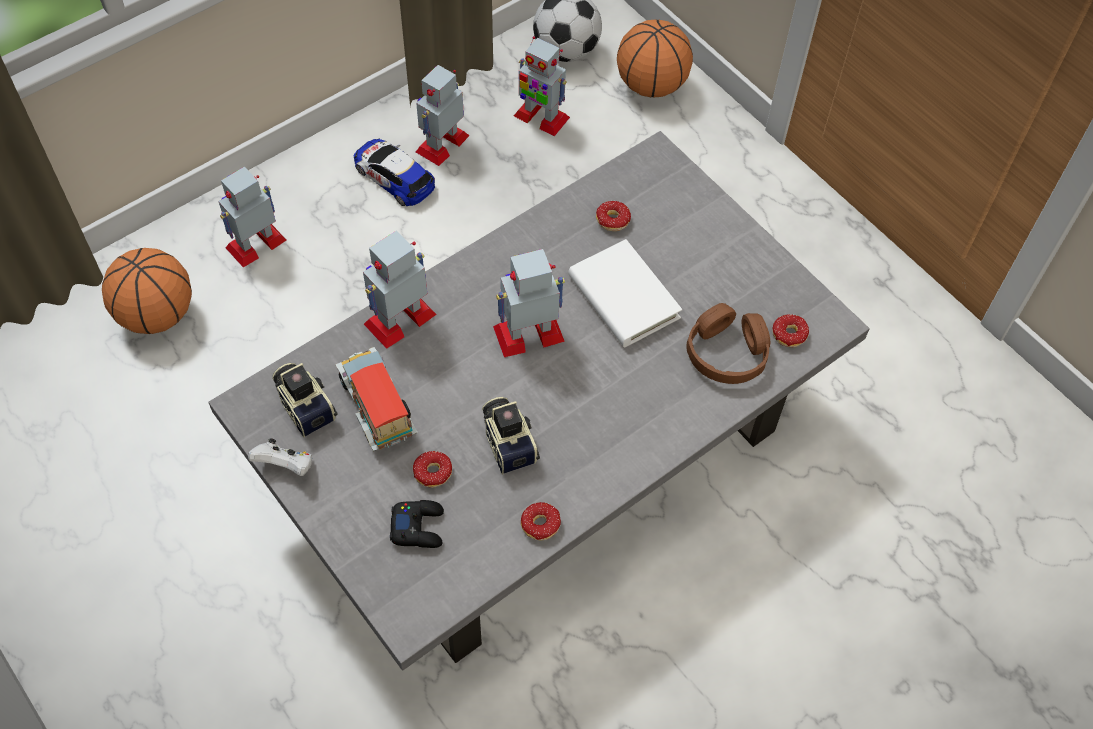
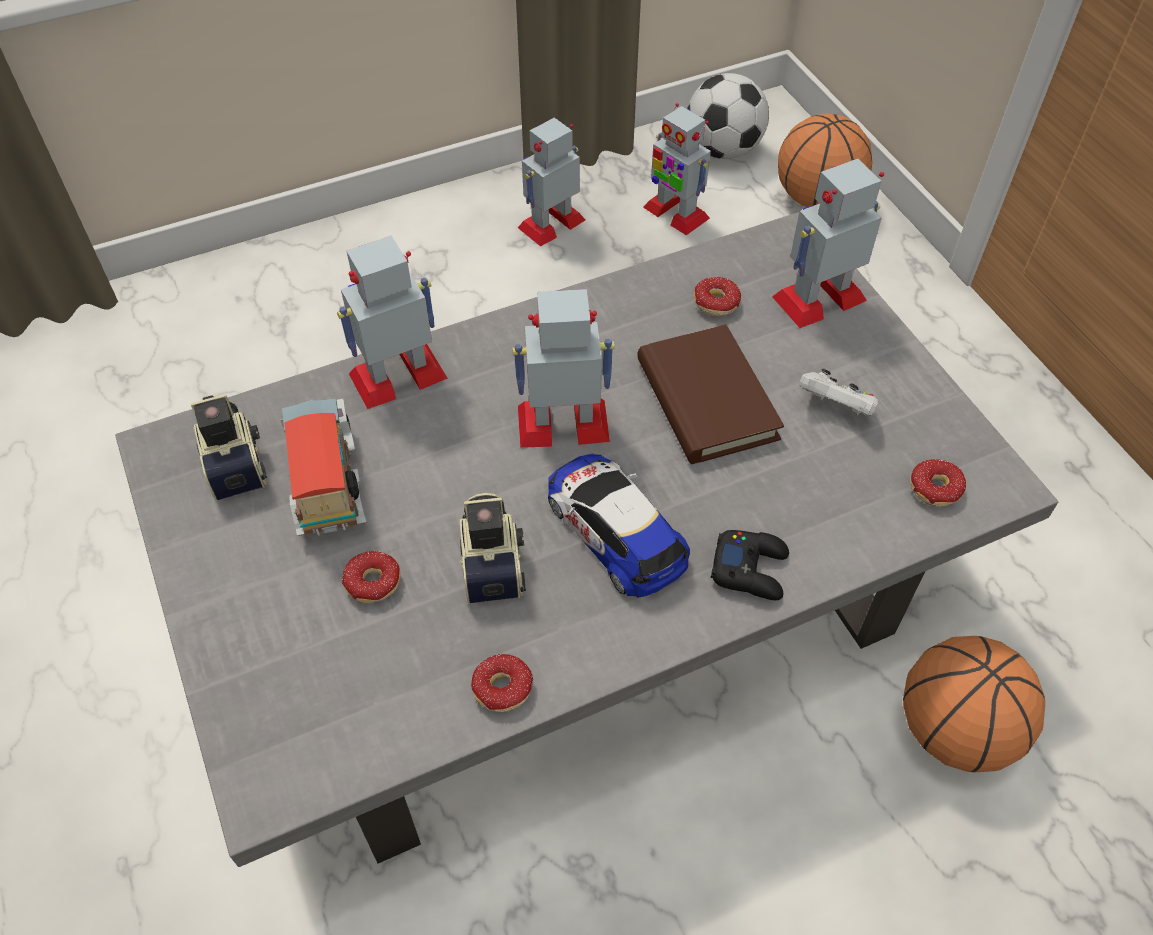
camera: 15 degrees right, 5 degrees down
(157, 314) = (164, 353): basketball -> basketball (954, 730)
(256, 243) = (304, 295): toy robot -> toy robot (819, 298)
(285, 466) = (179, 534): white game controller -> white game controller (836, 408)
(394, 176) = (485, 249): toy car -> toy car (615, 530)
(418, 527) = (326, 655): black game controller -> black game controller (750, 569)
(623, 297) = (706, 400): white book -> brown book
(727, 352) = (838, 497): brown headphones -> none

